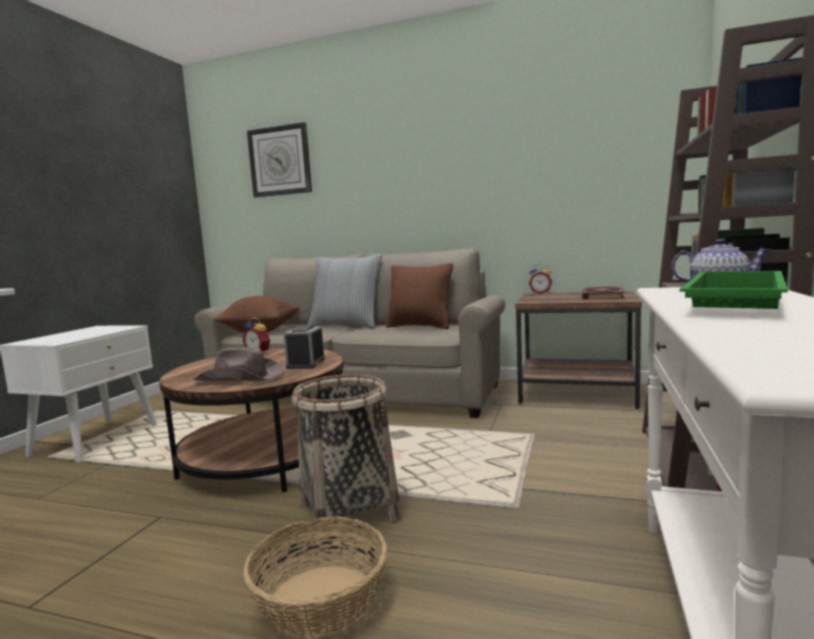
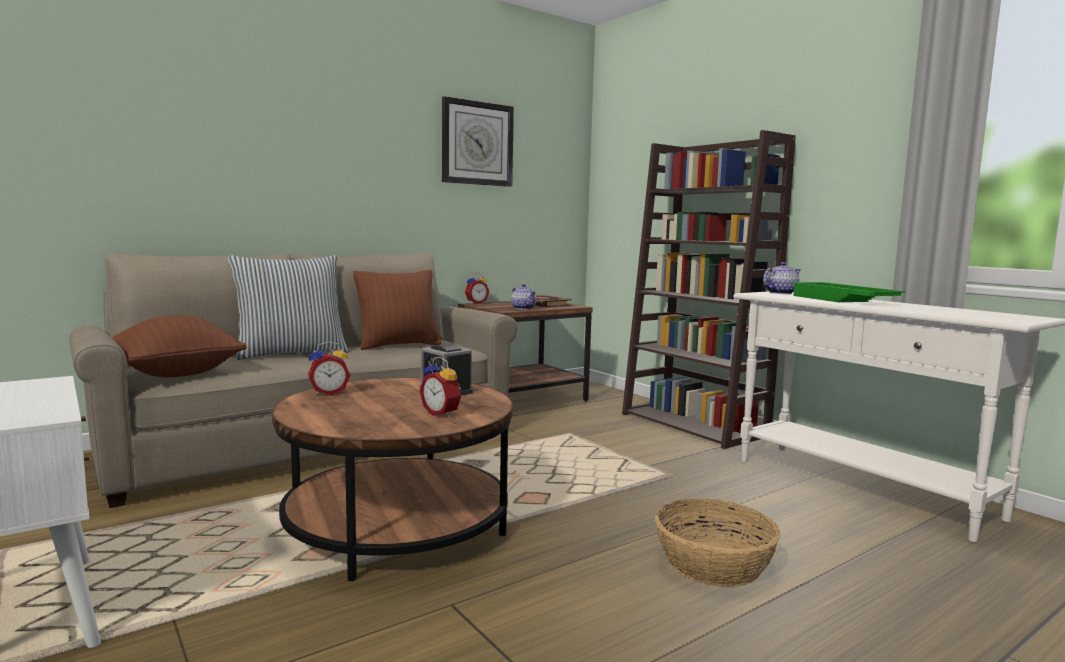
camera: 55 degrees left, 0 degrees up
(241, 378) = (442, 413): brown hat -> alarm clock
(280, 161) = (110, 91): wall clock -> wall clock (477, 143)
(348, 511) = (591, 521): basket -> none
(556, 300) = (523, 308): none -> teapot

